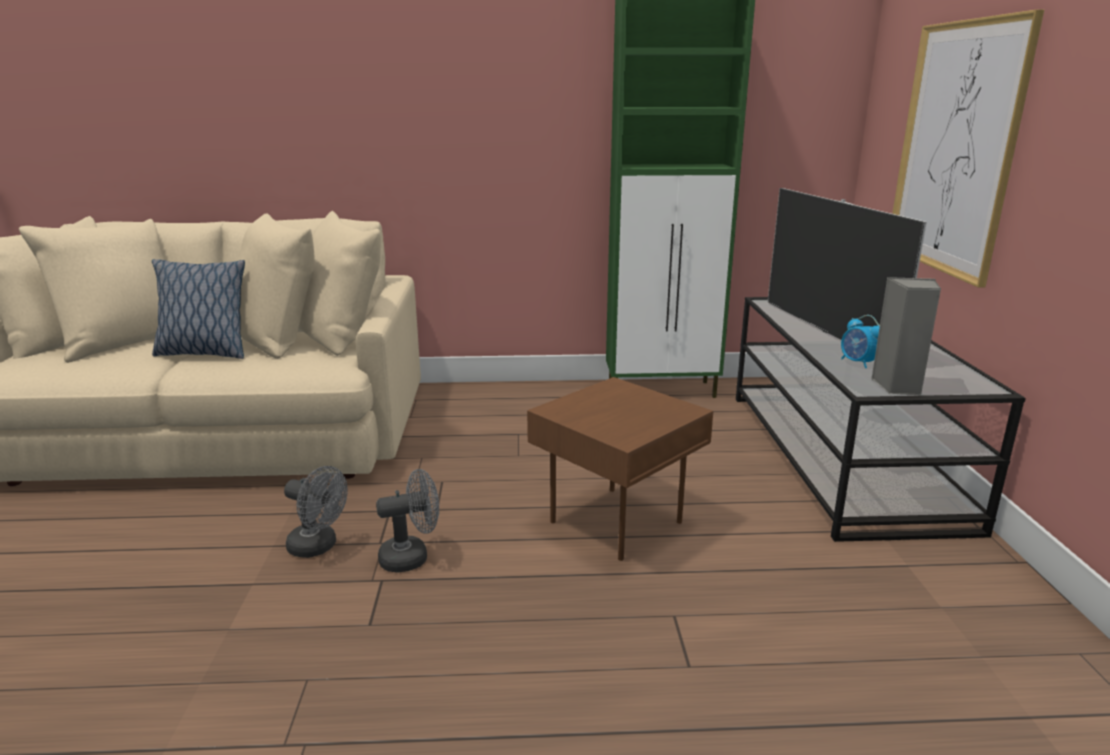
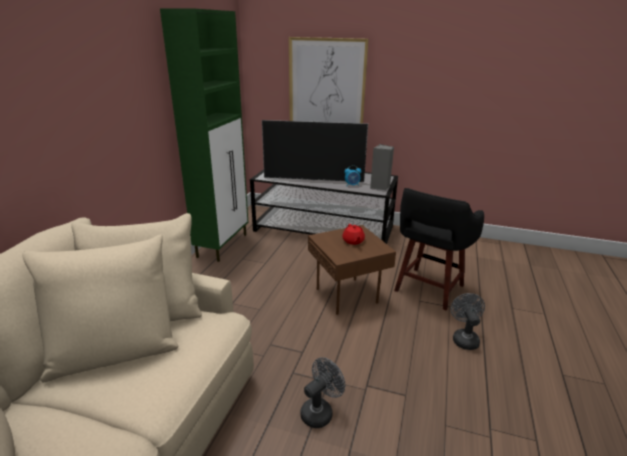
camera: 70 degrees left, 5 degrees up
(204, 353) = (112, 397): pillow -> none
(412, 557) = (348, 370): grey fan -> grey fan (464, 338)
(628, 411) = (353, 241): none -> red teapot
(734, 625) = (428, 289): none -> black stool

